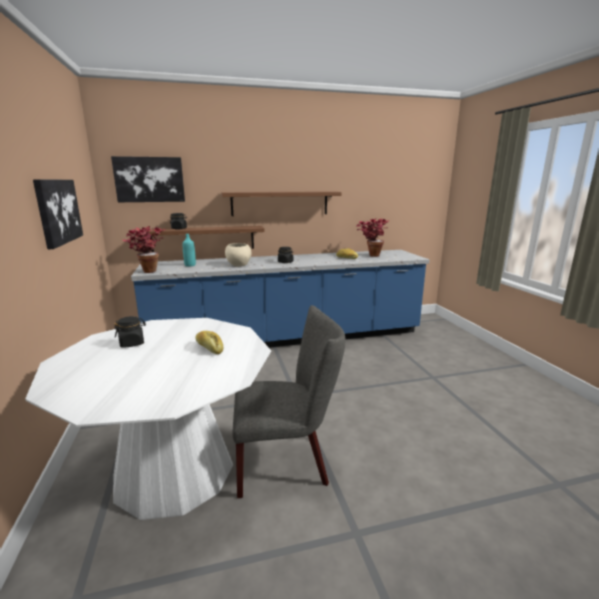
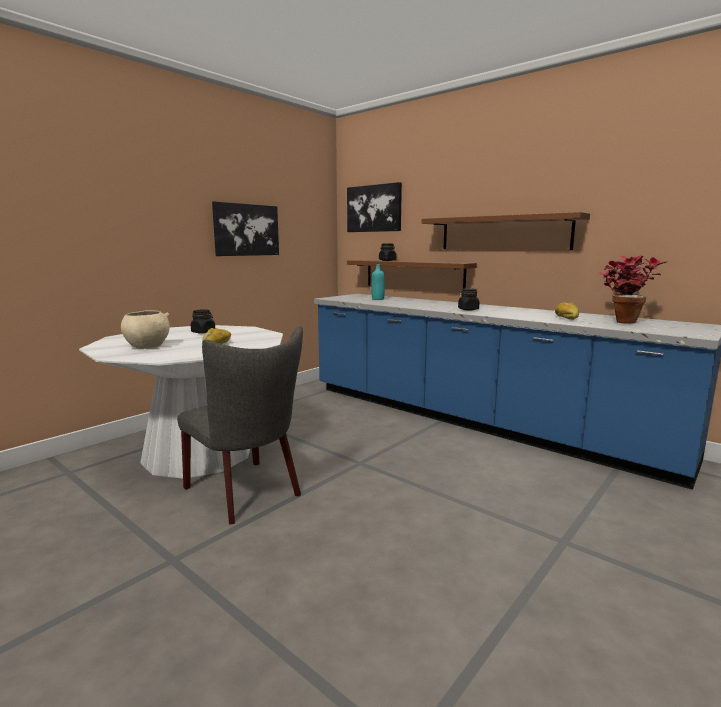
camera: 55 degrees right, 5 degrees down
(147, 270) = (335, 297): potted plant -> none
(238, 265) = (414, 304): beige bowl -> beige bowl (147, 346)

